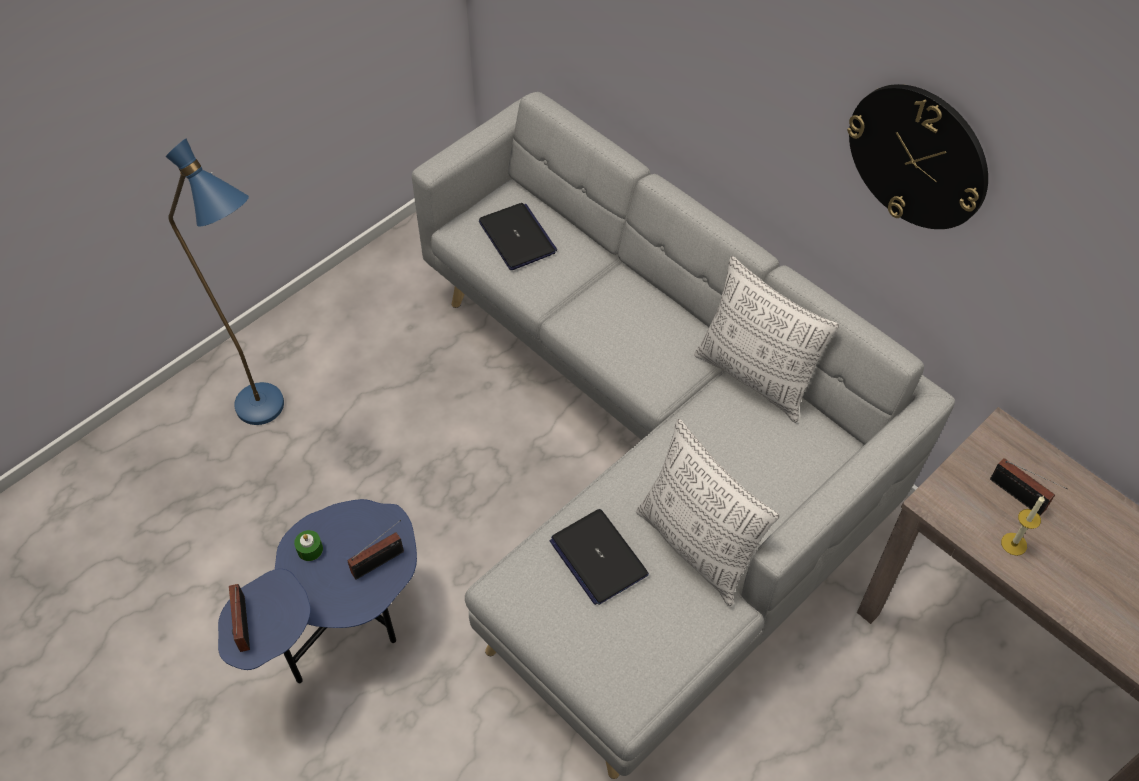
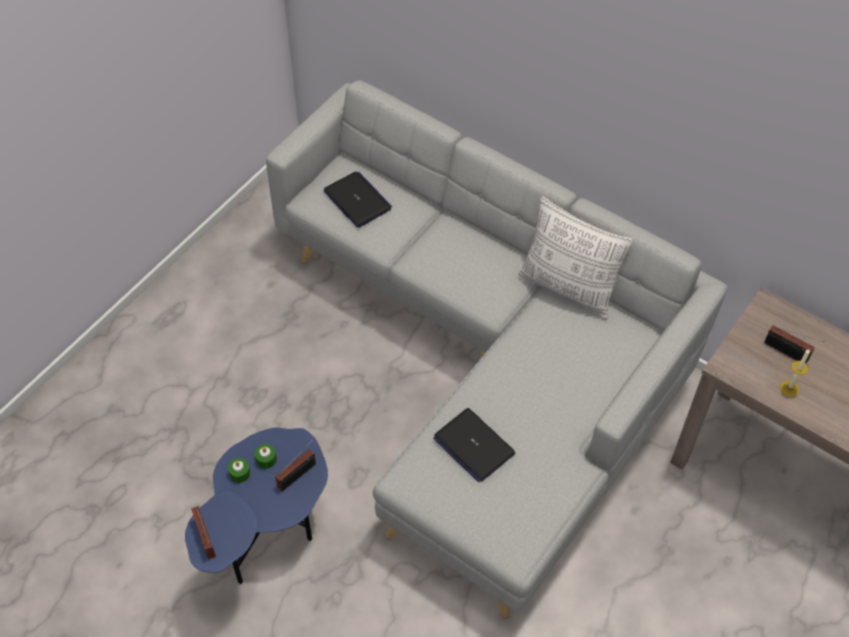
camera: 10 degrees left, 0 degrees up
(272, 414) = (171, 372): blue floor lamp -> none
(345, 537) = (266, 459): none -> green candle
(697, 546) = (548, 426): pillow -> none
(918, 156) = (682, 105): wall clock -> none

